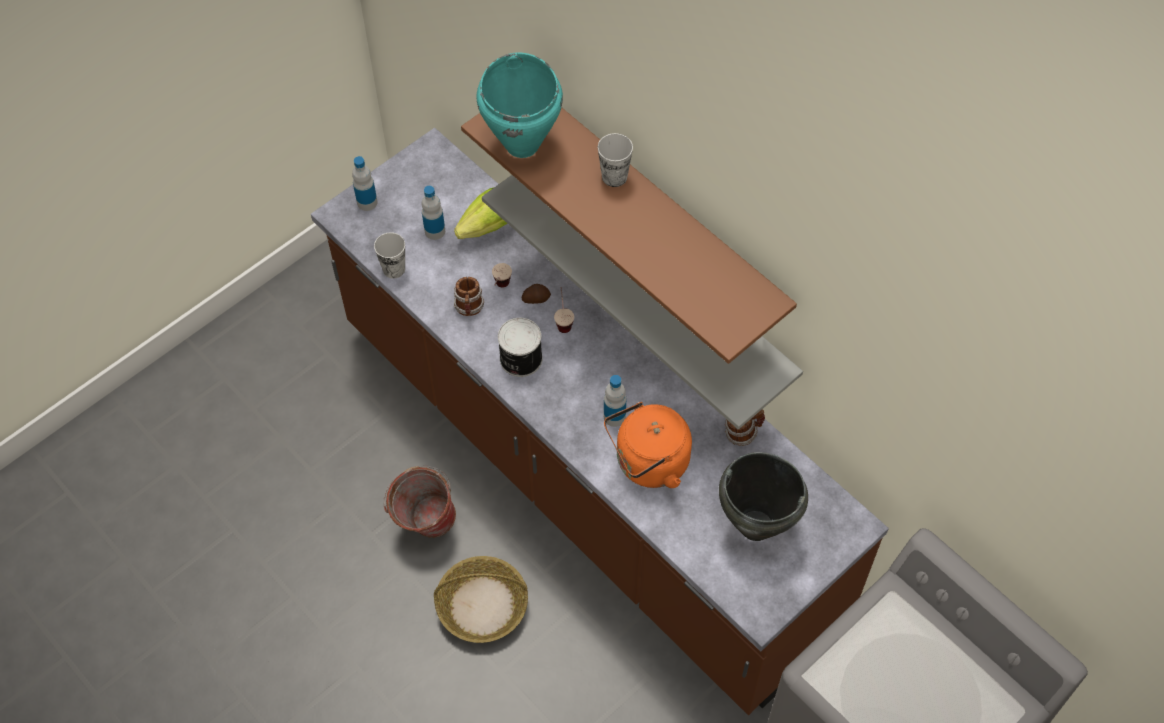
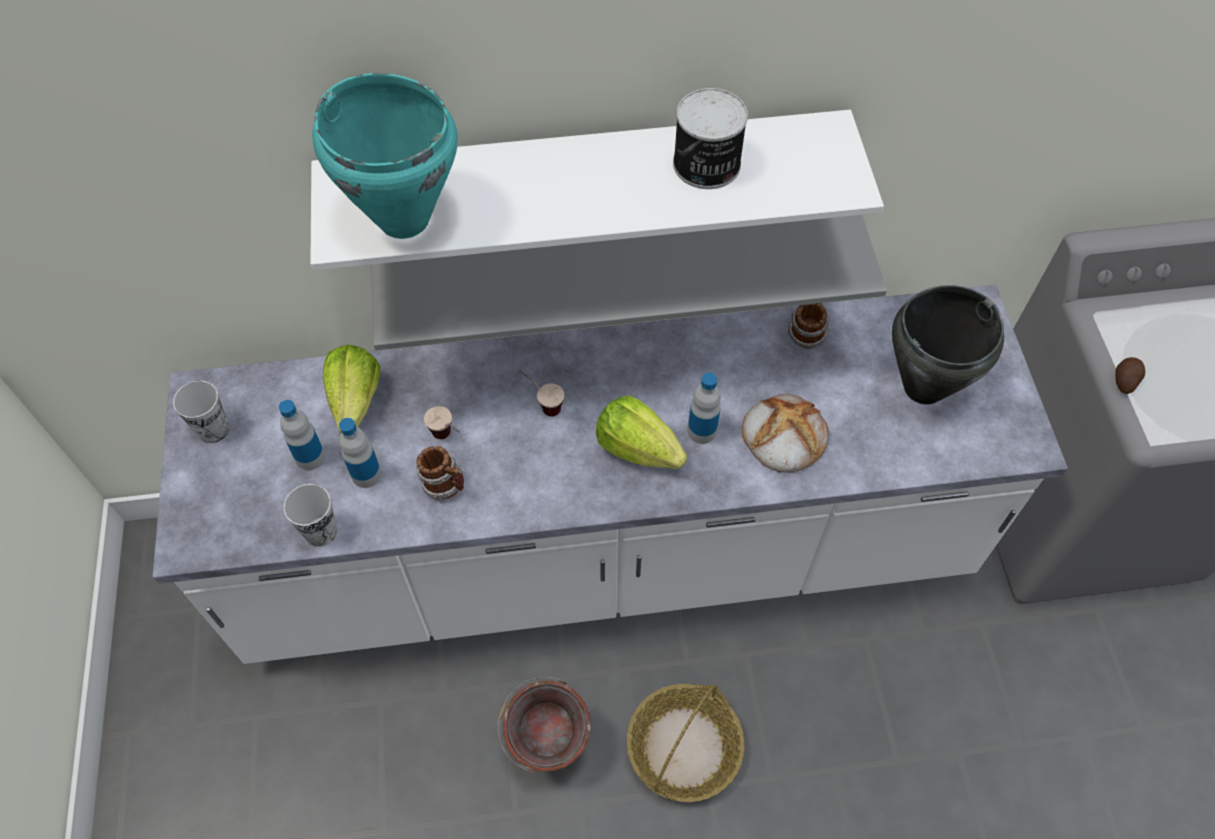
camera: 55 degrees left, 0 degrees up
(367, 202) = (200, 503): bottle -> bottle (366, 474)
(520, 359) = (556, 476): can -> can (706, 165)
(536, 298) = (491, 413): potato -> potato (1124, 380)
(574, 389) = (638, 448): none -> lettuce
(582, 475) = (607, 555): brown counter -> white counter
(614, 177) = (537, 162): cup -> cup (213, 429)
(648, 464) = (783, 436): orange kettle -> bread
(655, 208) = (586, 171): brown shelf -> white shelf

